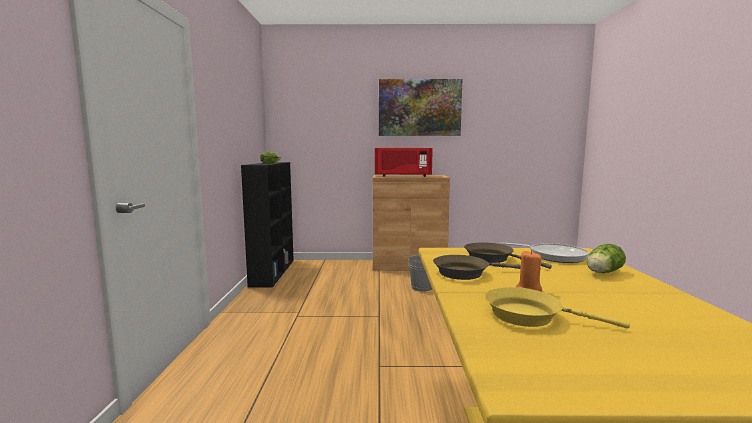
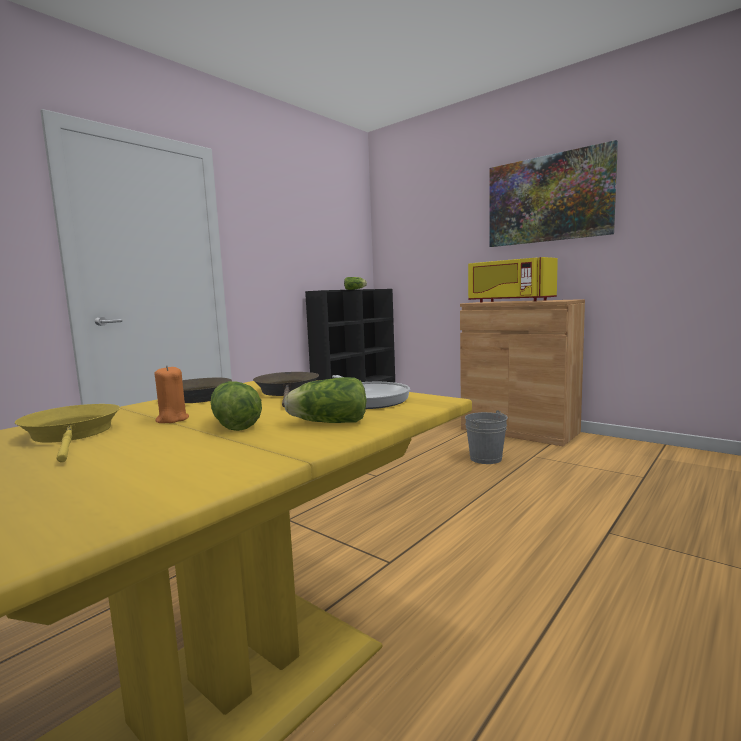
camera: 40 degrees right, 0 degrees up
(403, 176) = (509, 301): red microwave -> yellow microwave
(570, 284) = (234, 423): none -> lettuce

